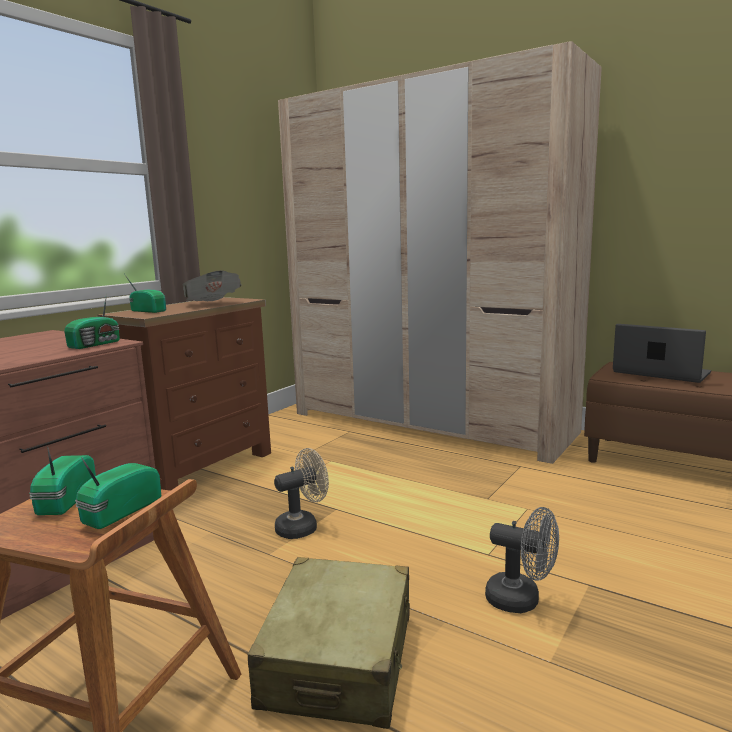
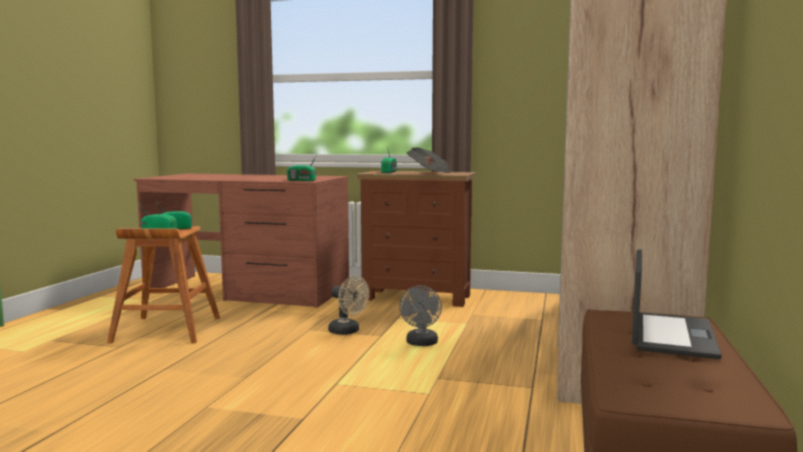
camera: 70 degrees right, 5 degrees down
(339, 659) = (207, 358): beige suitcase -> none
(521, 600) = (274, 396): grey fan -> grey fan (421, 343)

